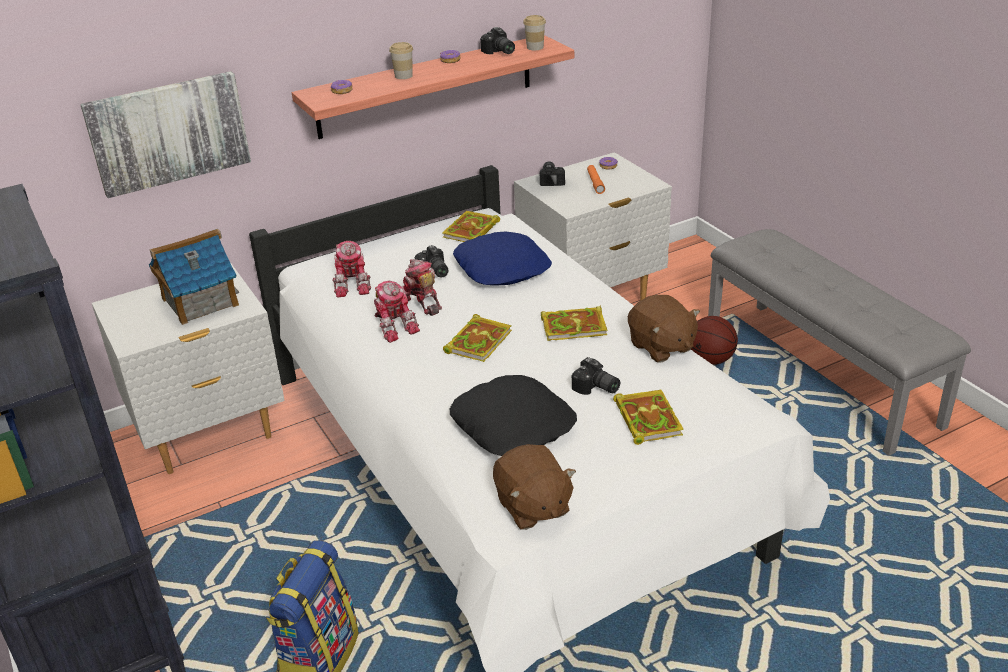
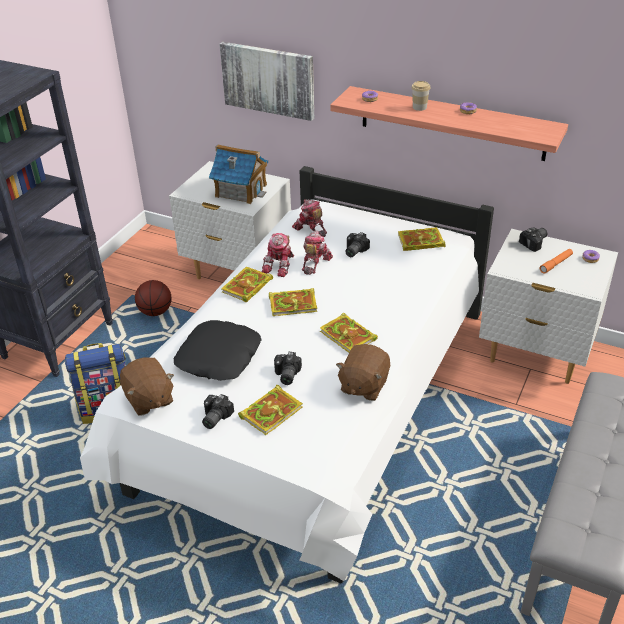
camera: 55 degrees right, 5 degrees up
(353, 284) = (310, 229): toy robot -> toy robot turned 90 degrees clockwise
(405, 362) = (247, 287): none -> book
(499, 52) = (507, 121): camera -> camera (214, 418)
(502, 268) = (388, 275): blue pillow -> none
(532, 507) = (149, 399): brown plush toy -> brown plush toy turned 60 degrees counterclockwise
(535, 47) = (536, 130): cup -> none
(710, 360) = (535, 452): basketball -> basketball (155, 312)

